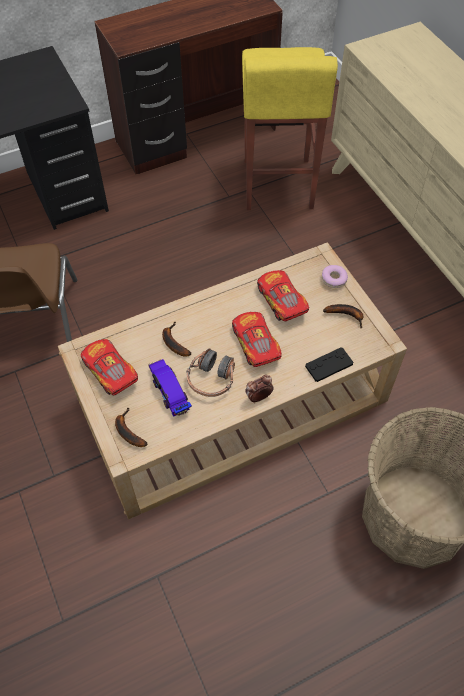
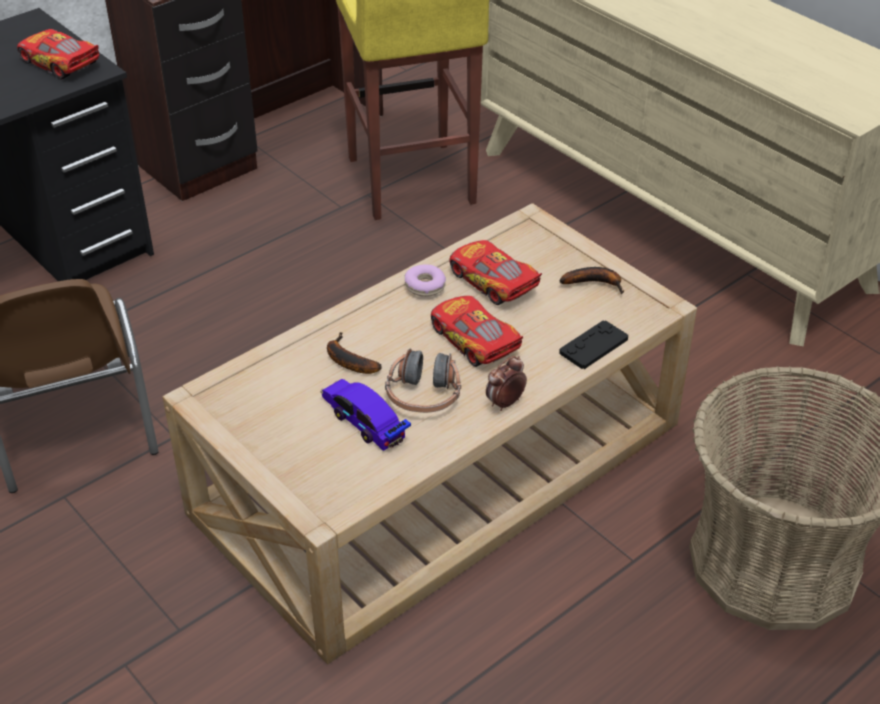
camera: 15 degrees left, 15 degrees down
(110, 372) = (261, 414): toy car -> toy car (60, 63)
(127, 431) = (318, 483): banana -> none
(334, 279) = (559, 244): donut -> donut (425, 286)

